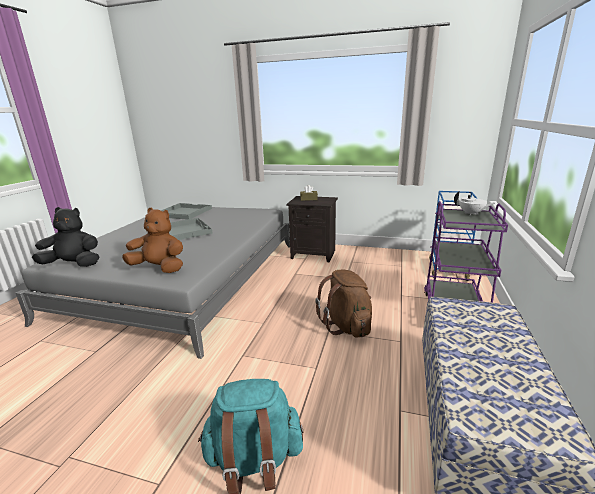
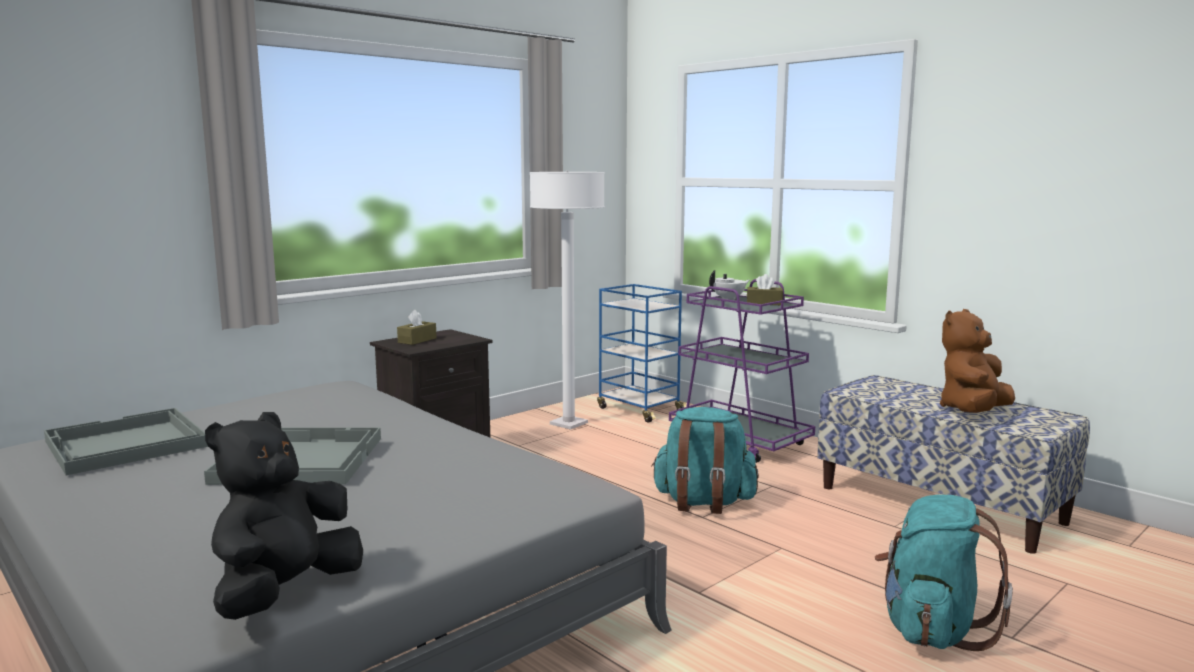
camera: 60 degrees left, 10 degrees down
(159, 268) = (499, 502): brown plush toy -> brown plush toy (973, 412)
(346, 326) = (703, 502): brown backpack -> turquoise backpack
(394, 262) = (568, 424): none -> white floor lamp
(480, 222) = (764, 303): none -> brown tissue box

